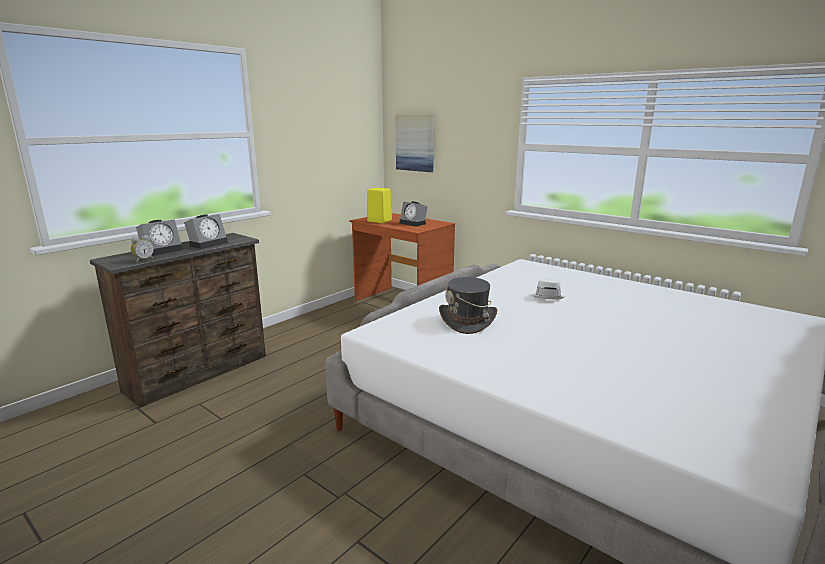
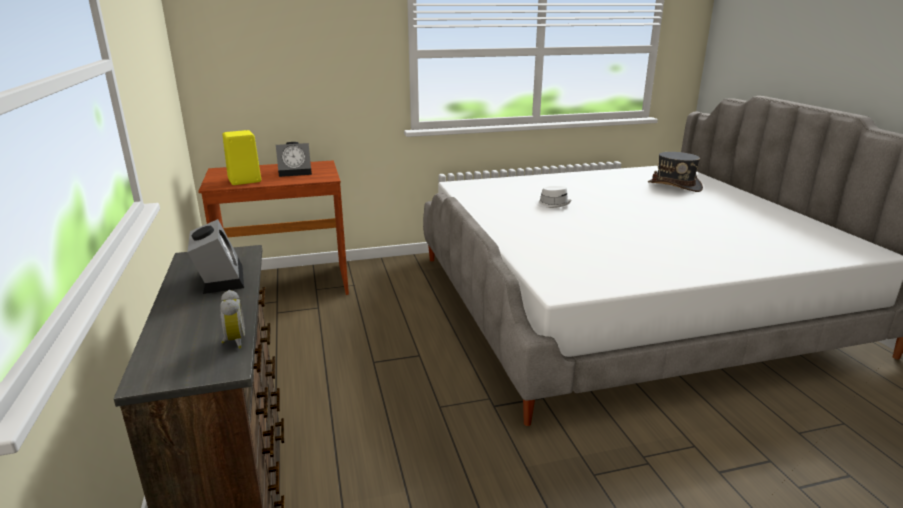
camera: 55 degrees left, 5 degrees up
(162, 250) = (191, 318): alarm clock -> none
(415, 142) = (243, 58): picture -> none
(467, 320) = (576, 245): grey hat -> grey hat (674, 186)

